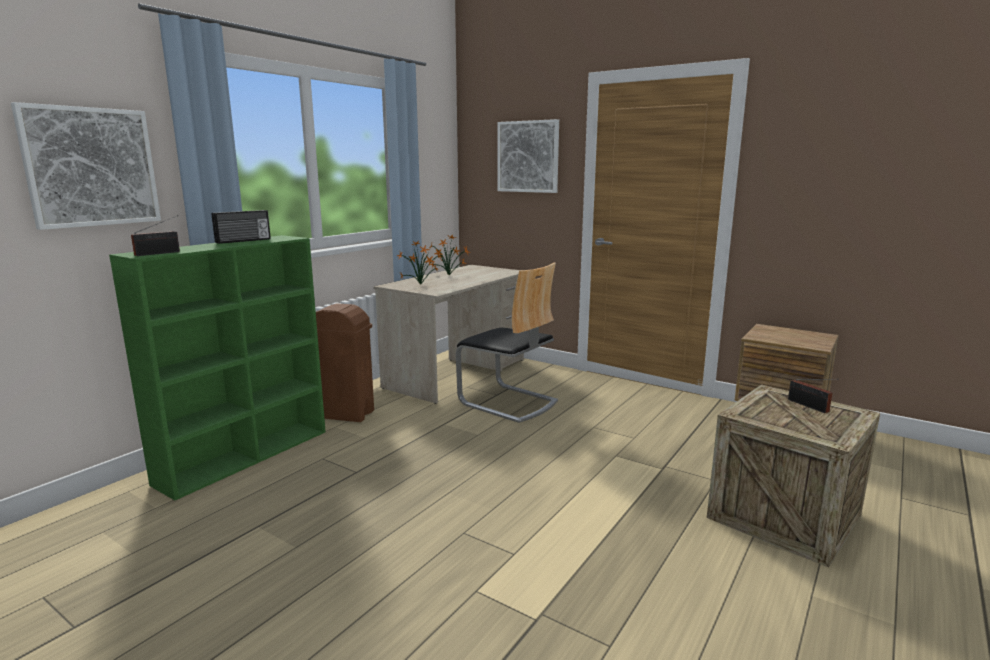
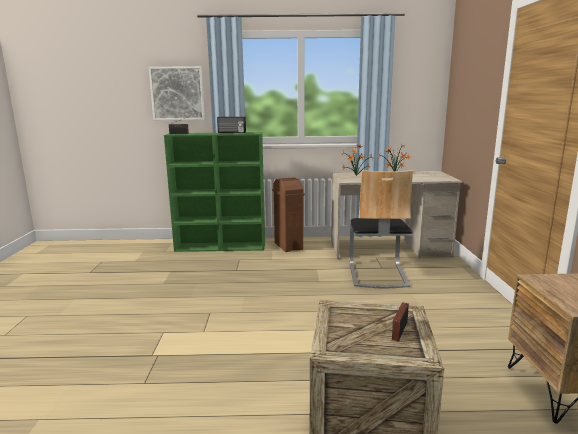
camera: 55 degrees right, 0 degrees up
(528, 156) = (476, 81): picture -> none

